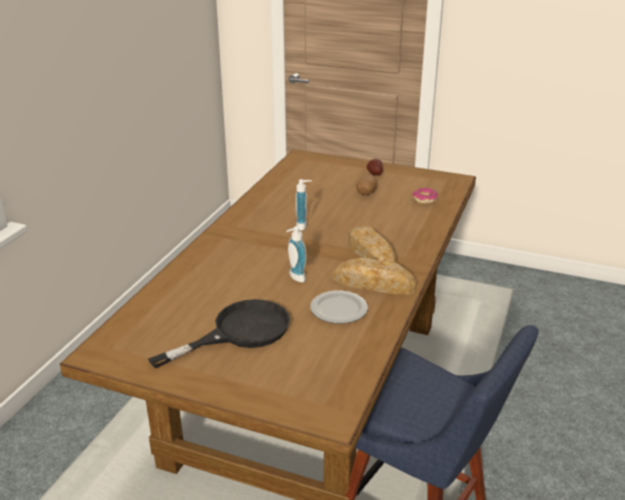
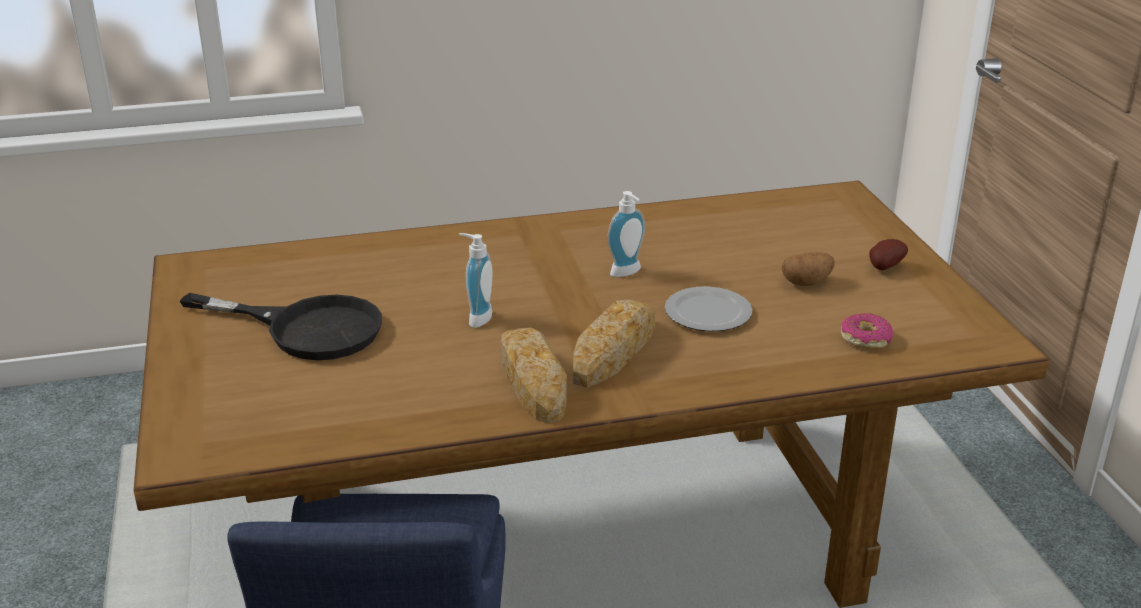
camera: 55 degrees right, 0 degrees up
(339, 309) = (432, 378): plate -> plate (709, 313)

